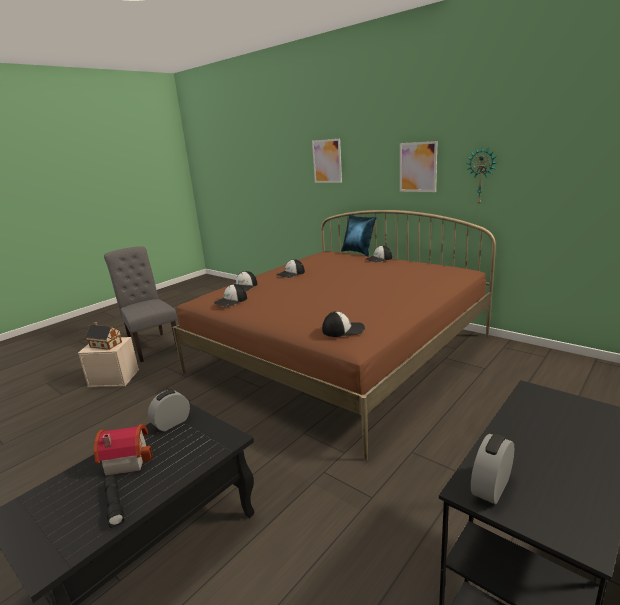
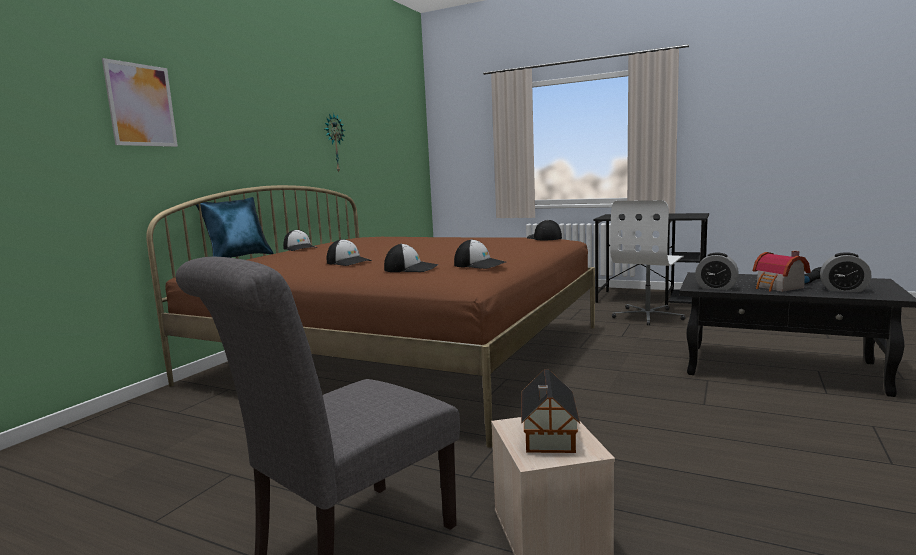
camera: 105 degrees left, 10 degrees down
(404, 532) = (648, 316): none -> white office chair
(418, 167) = (281, 129): picture -> none
(491, 487) = (689, 216): alarm clock -> alarm clock (843, 290)

